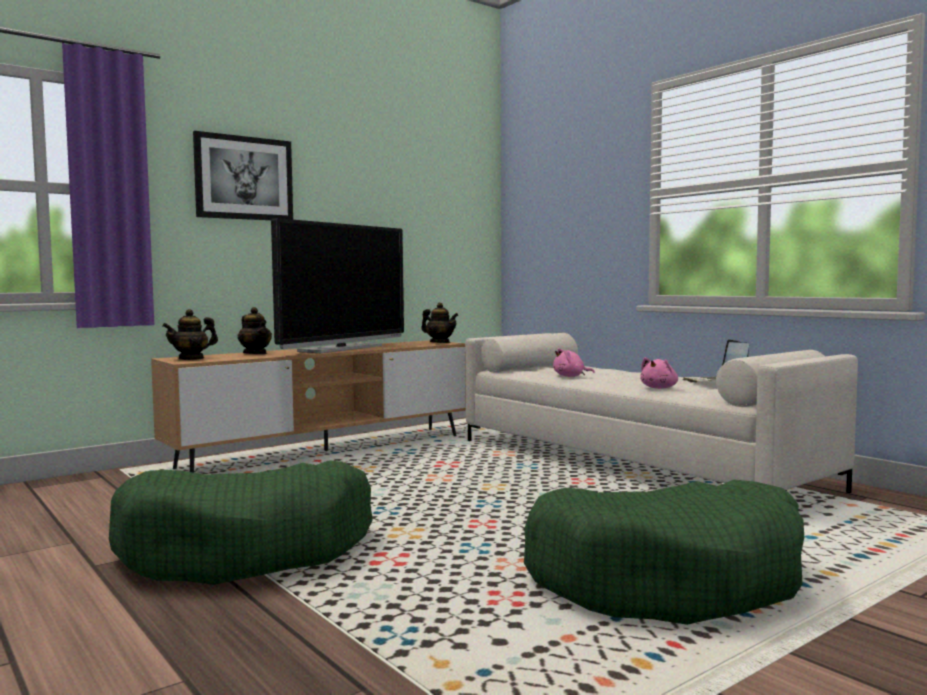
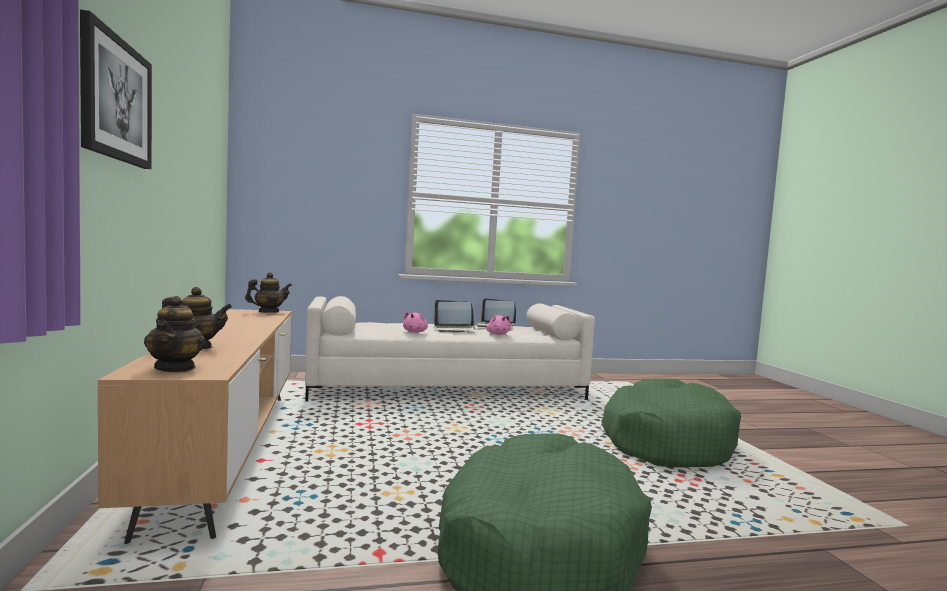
camera: 65 degrees left, 0 degrees up
(341, 348) = (236, 329): television -> none
(626, 378) = (454, 329): none -> laptop

